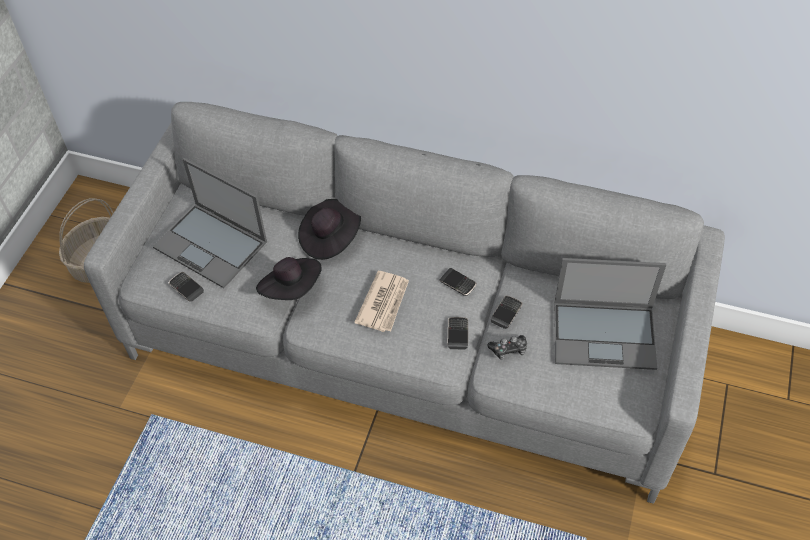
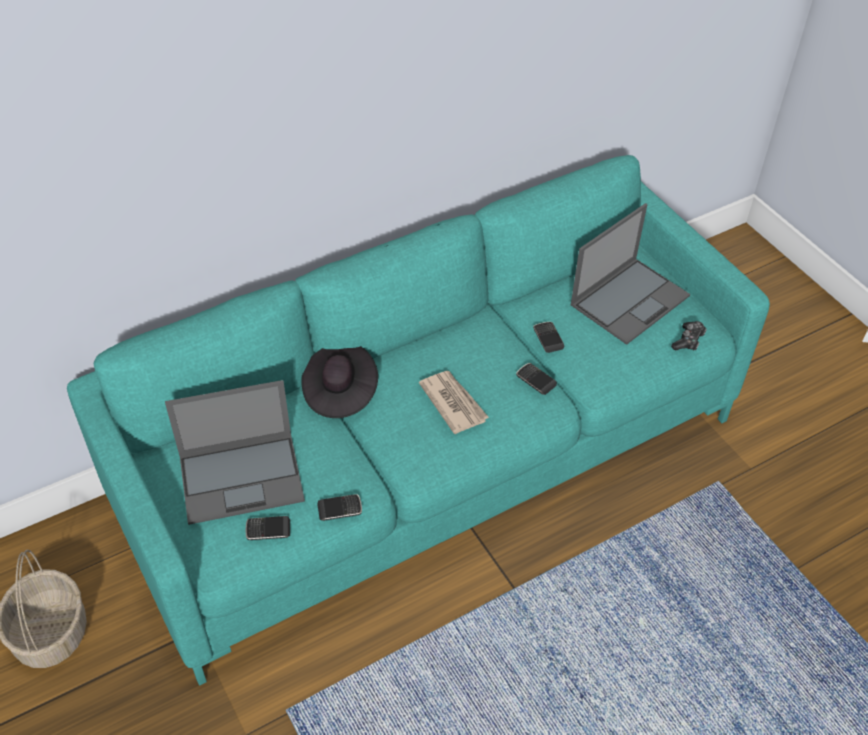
camera: 50 degrees left, 5 degrees down
(292, 288) = (363, 453): black hat -> none
(407, 345) = (432, 461): grey sofa -> turquoise sofa
(457, 283) = (487, 345): phone -> phone (340, 509)
(508, 350) = (584, 361): game controller -> game controller (688, 340)

